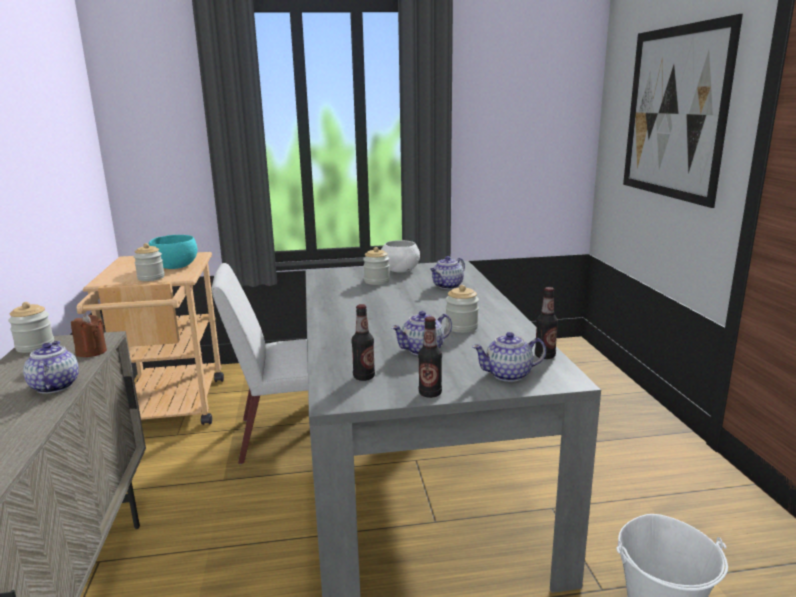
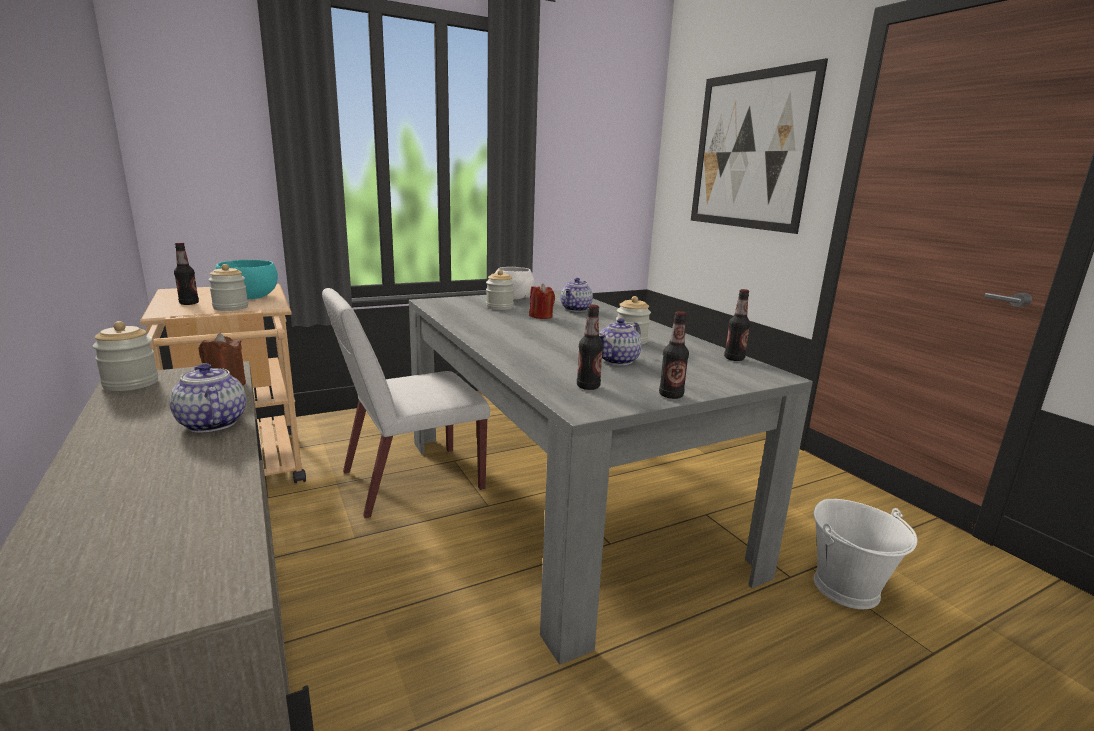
camera: 20 degrees left, 0 degrees up
(127, 272) = (189, 303): none -> bottle
(404, 294) = (541, 316): none -> red candle
(509, 375) = (722, 375): teapot -> none

